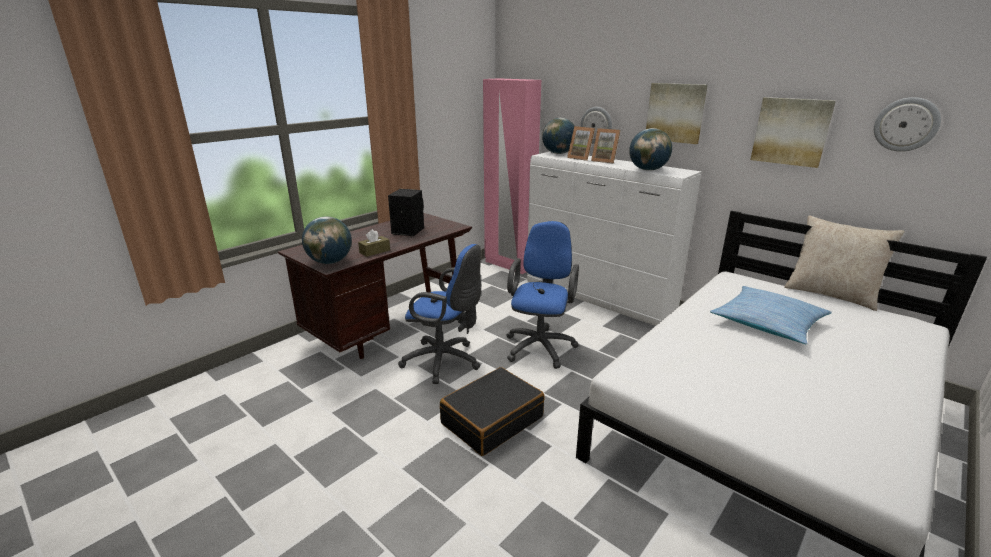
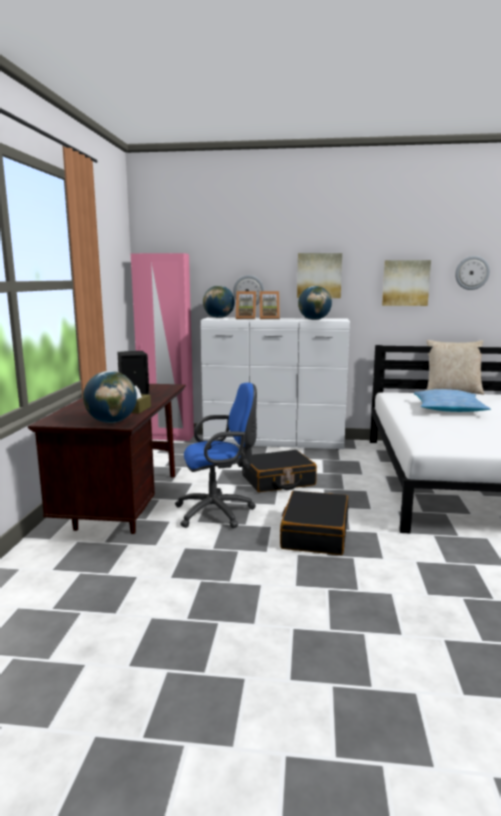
camera: 35 degrees left, 10 degrees down
(540, 345) = (278, 481): blue office chair -> black suitcase

